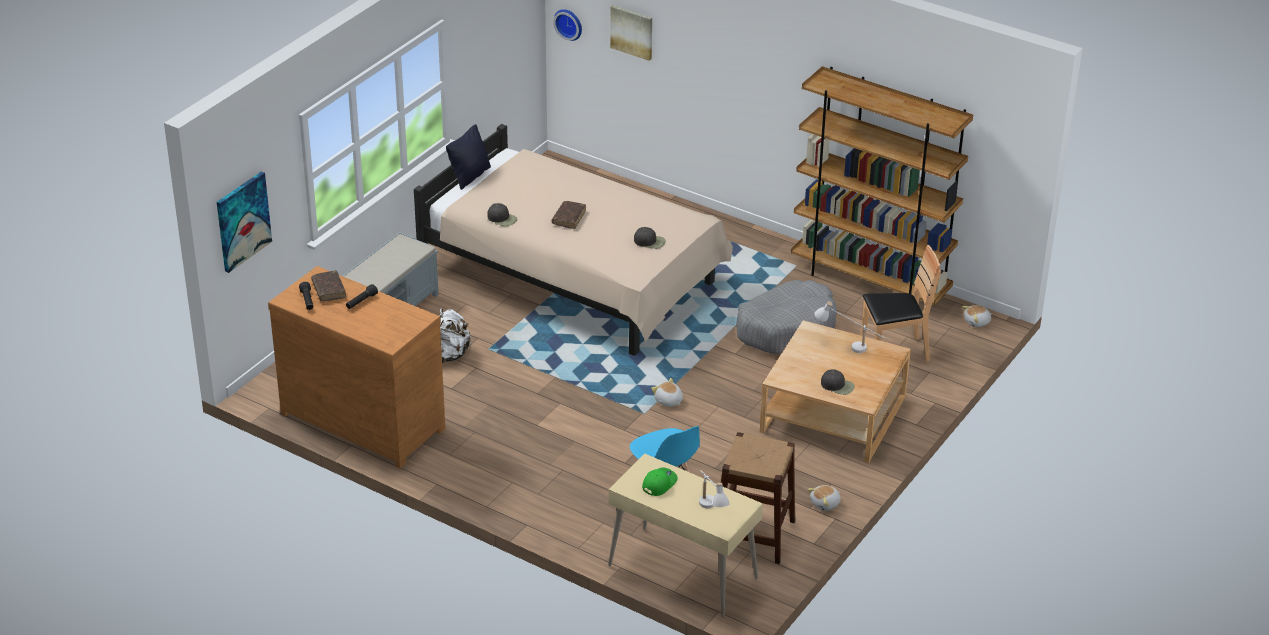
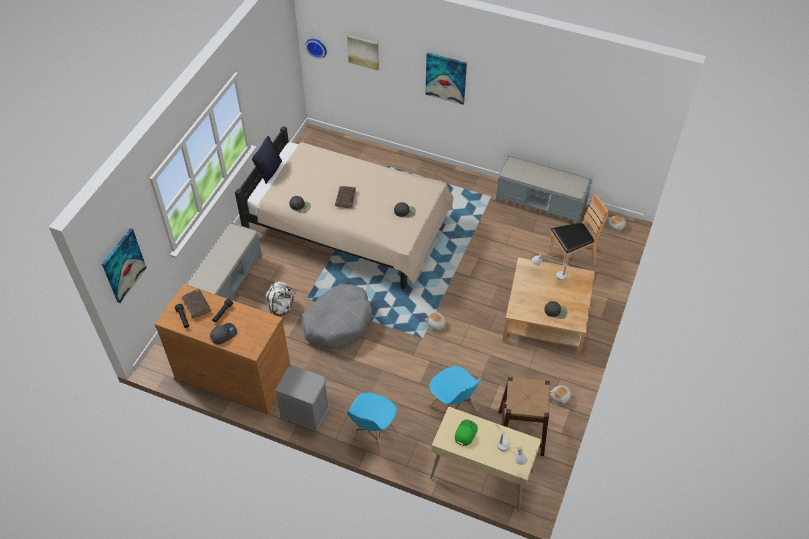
camera: 10 degrees left, 15 degrees up
(356, 323) = (223, 334): none -> grey cap
(452, 477) = (306, 416): none -> grey nightstand
(539, 508) = (372, 434): none -> blue chair
(742, 74) = (446, 78): none -> picture
(786, 328) = (497, 250): grey dog bed -> grey dog bed (338, 322)
(870, 282) = (541, 203): brown bookcase -> grey bench

